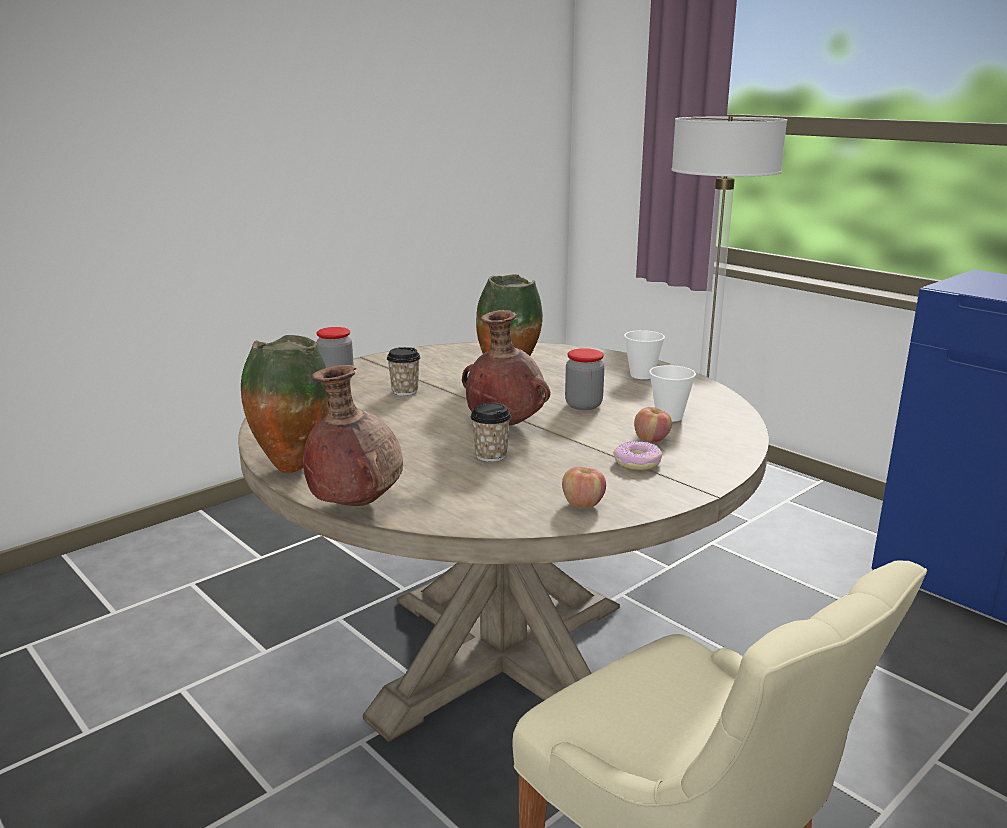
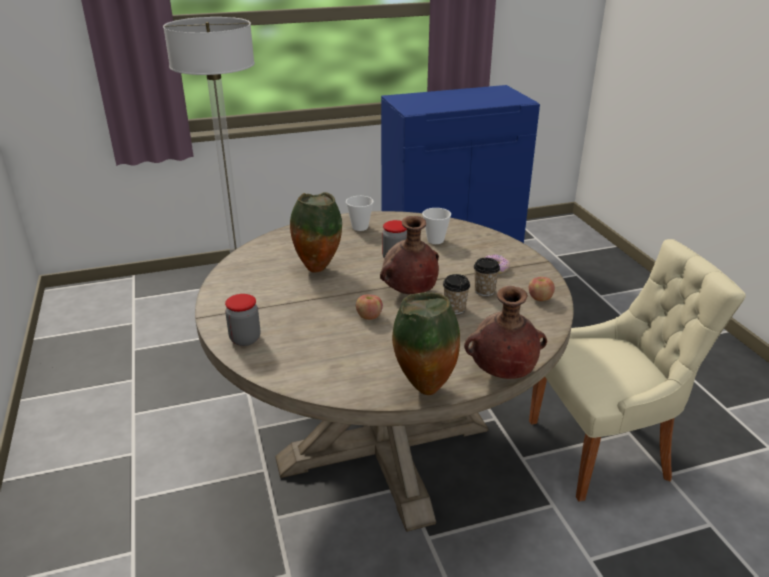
camera: 65 degrees left, 10 degrees up
(405, 391) = (306, 314): cup -> cup (484, 291)
(651, 440) = (466, 255): apple -> apple (369, 316)

